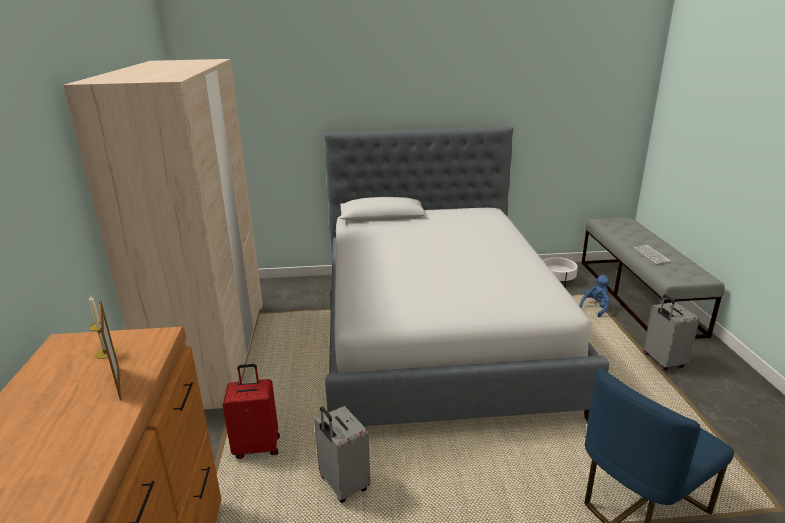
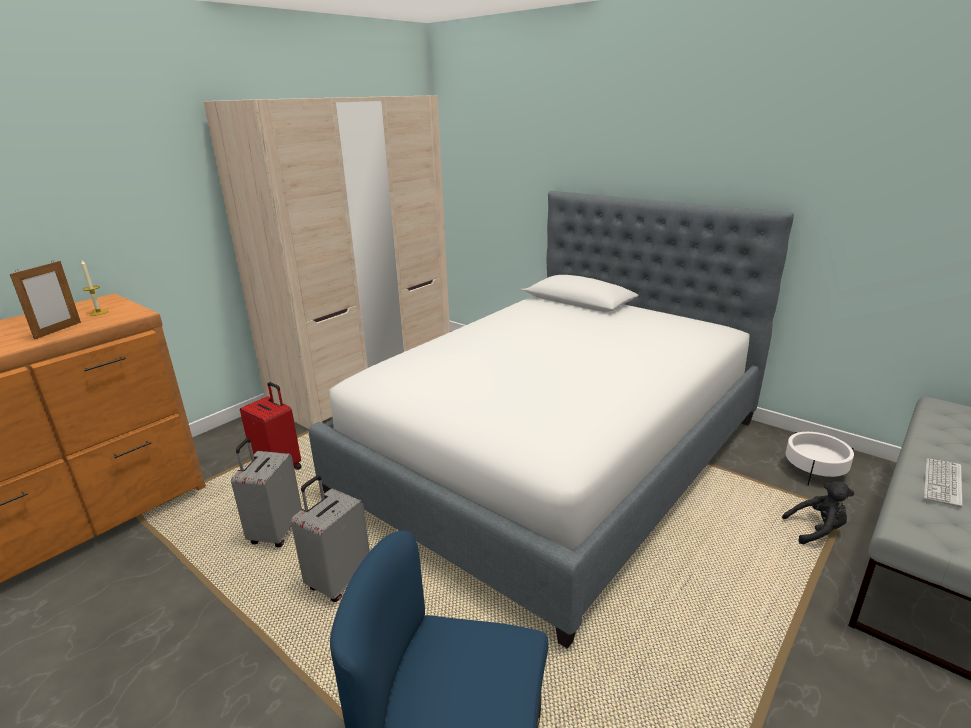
camera: 45 degrees right, 0 degrees up
(595, 308) = (816, 530): blue plush toy -> black plush toy
(662, 361) = (809, 656): grey suitcase -> grey suitcase (339, 580)

